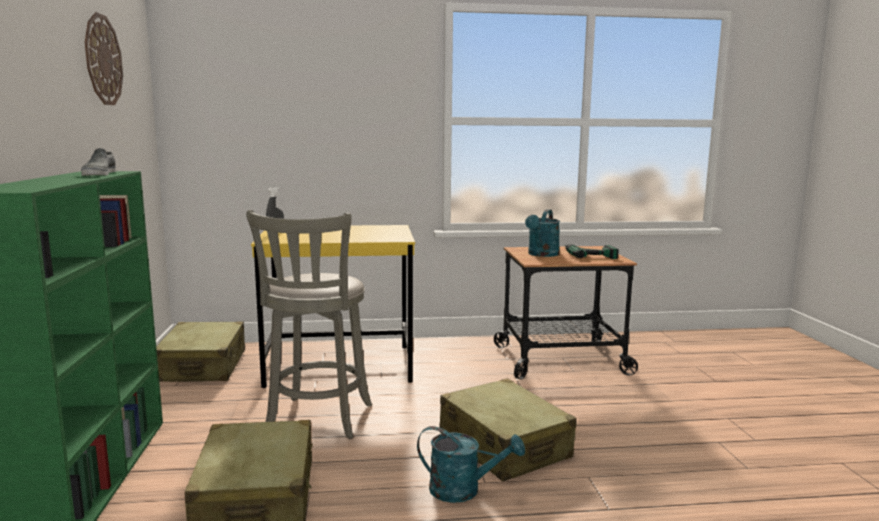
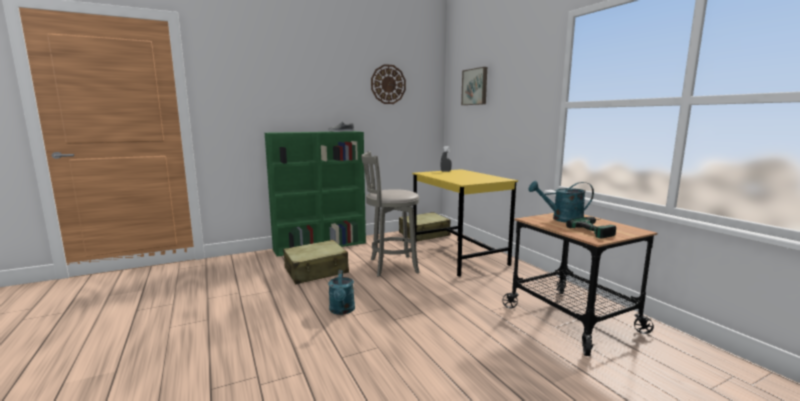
camera: 70 degrees right, 0 degrees up
(256, 81) = (475, 87): none -> picture
(504, 446) = (398, 315): beige suitcase -> none

